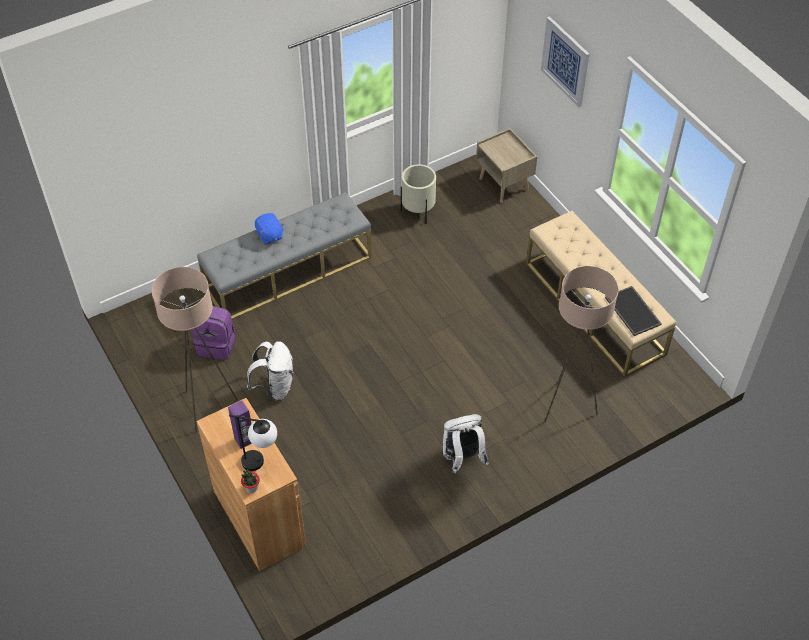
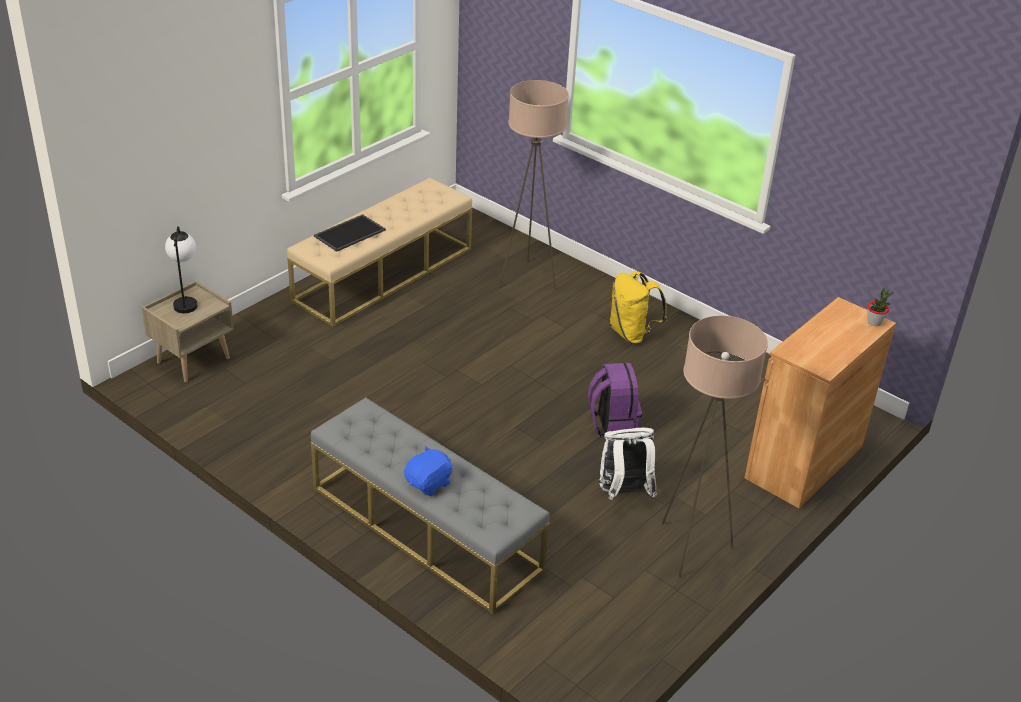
camera: 110 degrees left, 15 degrees down
(217, 344) = (587, 568): purple backpack -> purple backpack (612, 424)
(244, 440) = (824, 339): purple speaker -> none
(261, 463) = (840, 322): table lamp -> table lamp (186, 301)
(418, 212) = (266, 426): beige planter -> none
(462, 458) = (632, 334): white backpack -> yellow backpack
(565, 61) = (193, 109): picture -> none
(634, 311) = (430, 197): tray -> tray (349, 232)

